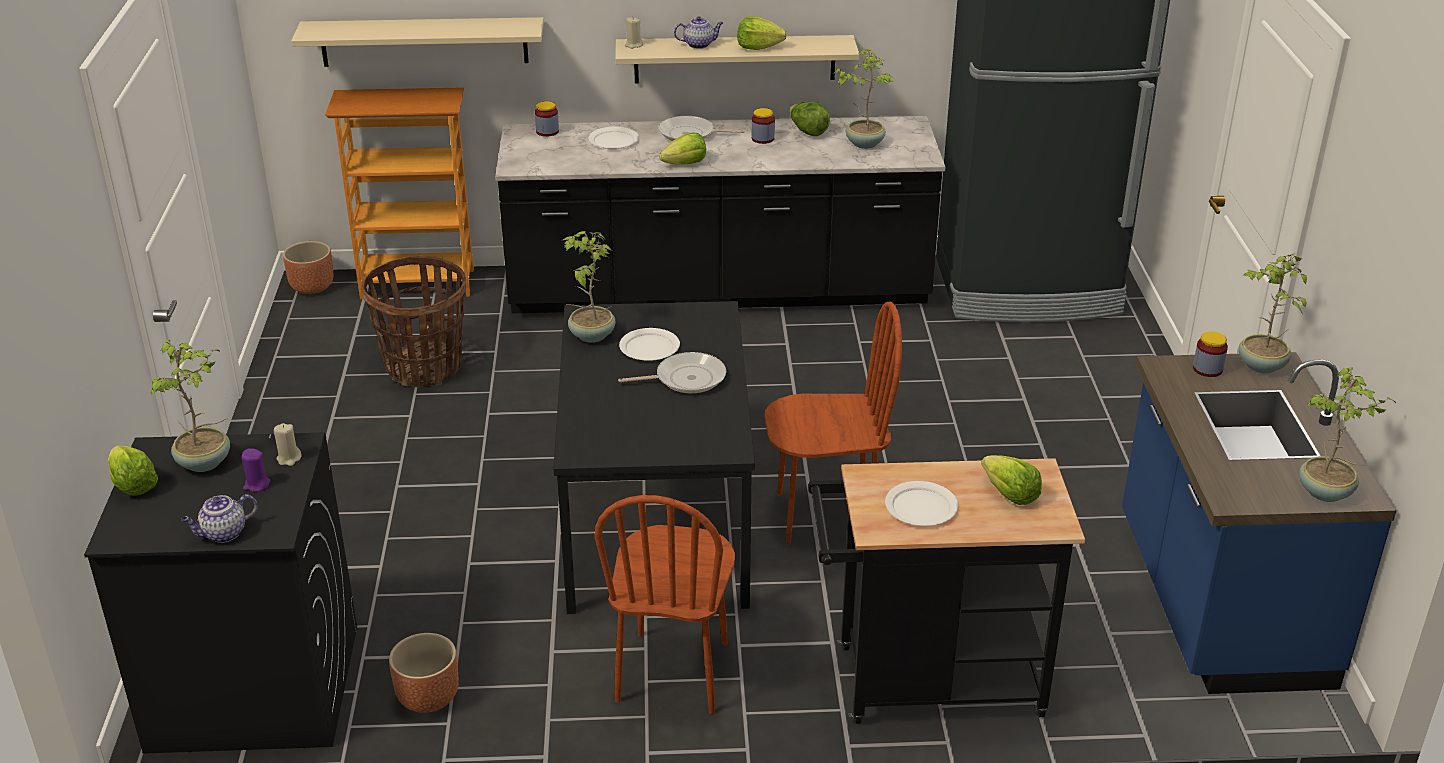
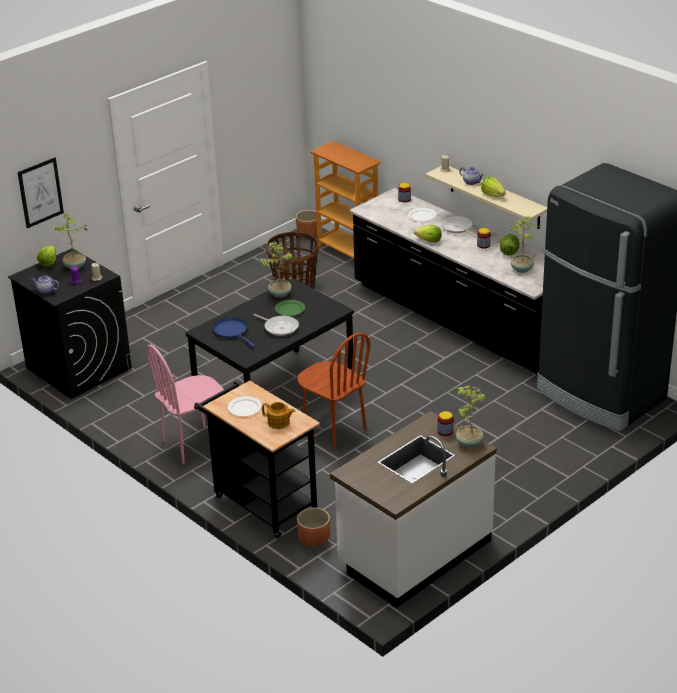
camera: 50 degrees right, 0 degrees up
(56, 328) = (40, 192): none -> picture
(424, 41) = (369, 132): beige shelf -> none
(428, 698) = (116, 403): brown planter -> brown planter (314, 540)
(627, 424) = (232, 331): none -> blue frying pan
(649, 348) = (289, 309): white plate -> green plate
(673, 672) = (193, 444): brown chair -> pink chair
(1009, 494) = (279, 423): lettuce -> teapot
(1218, 603) = (414, 553): blue counter -> white counter
(1326, 493) = (384, 493): potted plant -> none

